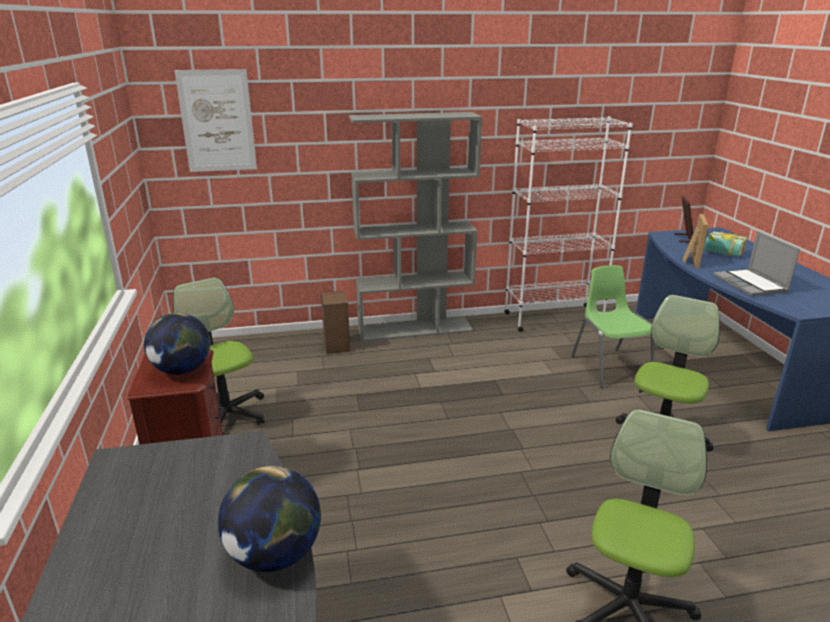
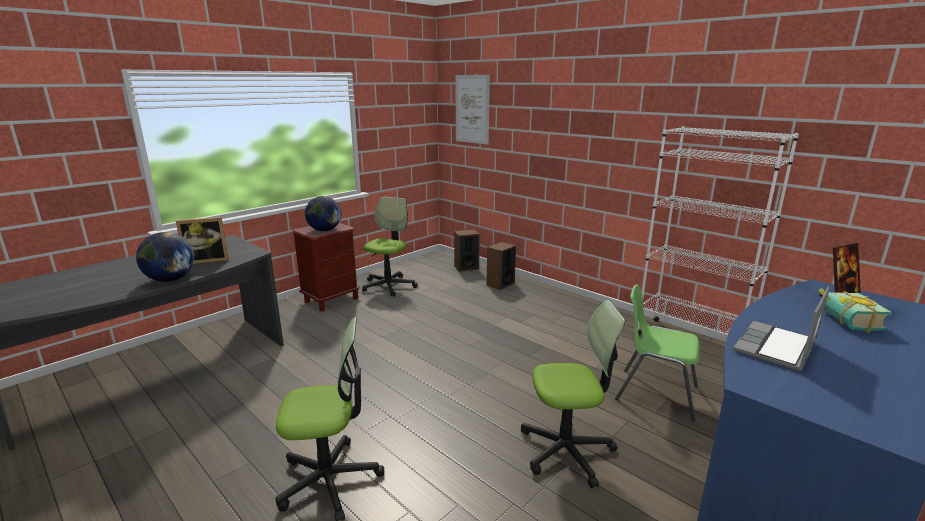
camera: 55 degrees right, 5 degrees down
(261, 346) = (466, 267): none -> speaker
(415, 329) = (564, 298): grey bookcase -> none
(610, 367) = (655, 392): green chair -> green chair turned 105 degrees counterclockwise
(689, 261) = (771, 308): picture frame -> picture frame (207, 260)

